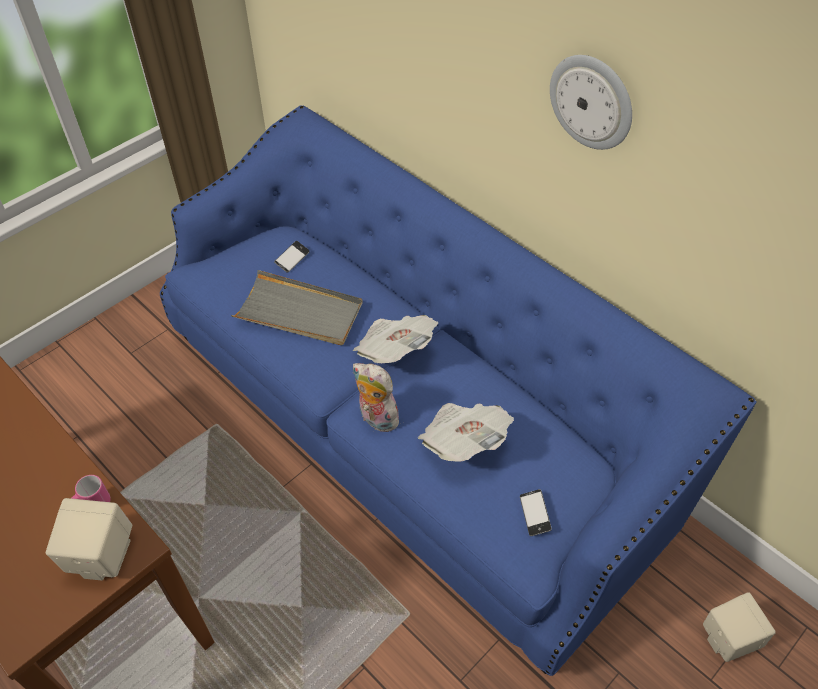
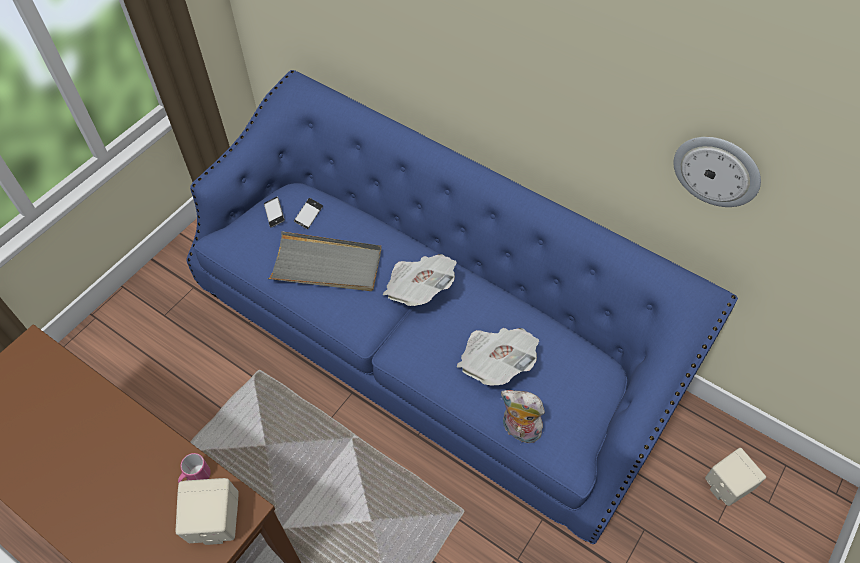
camera: 10 degrees left, 5 degrees up
(375, 418) = (415, 354): plush toy -> plush toy (519, 430)
(534, 514) = (567, 417): phone -> phone (274, 214)
(592, 101) = (580, 64): wall clock -> wall clock (717, 170)

